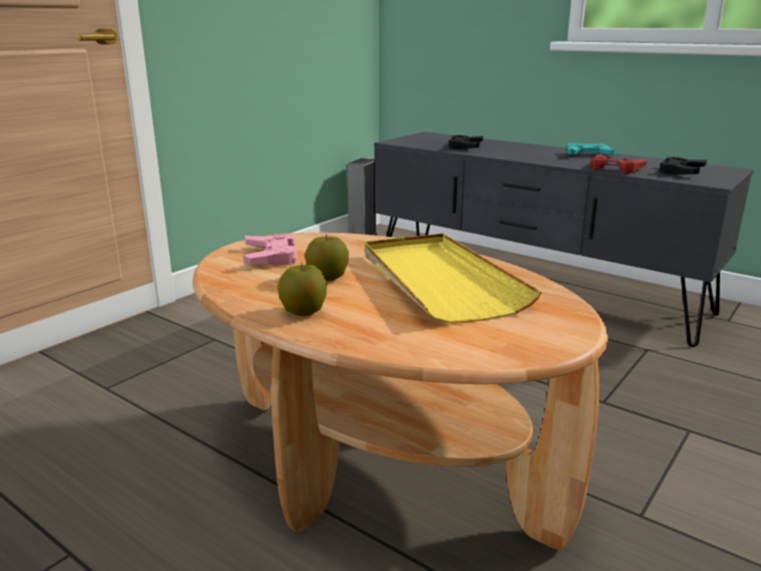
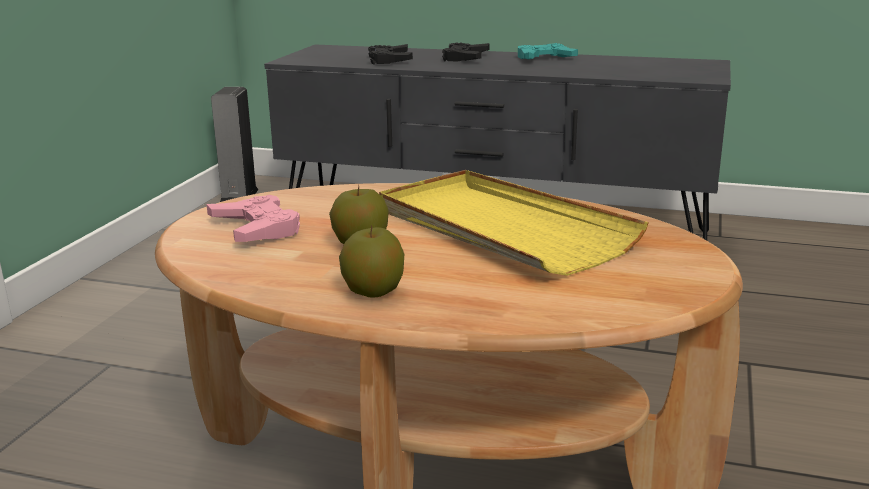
camera: 20 degrees left, 0 degrees up
(615, 168) = (591, 72): red game controller -> none
(681, 172) = (663, 69): black game controller -> black game controller (465, 58)

